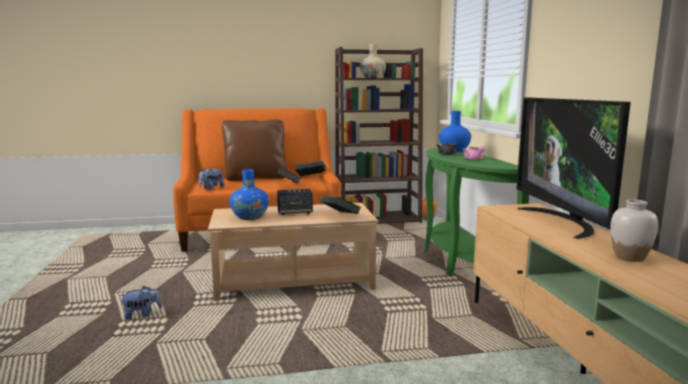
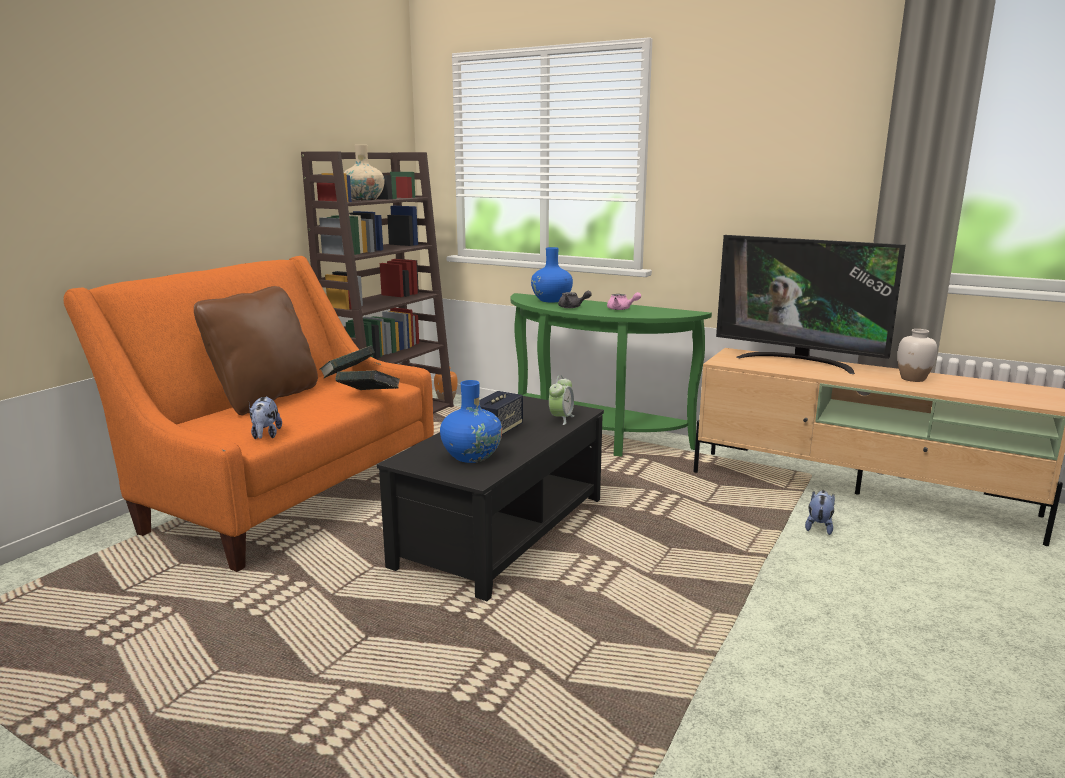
camera: 50 degrees left, 5 degrees up
(142, 315) = (447, 671): plush toy -> plush toy (819, 527)
(294, 280) = (501, 531): beige coffee table -> black coffee table
(340, 217) = (561, 419): book -> alarm clock

